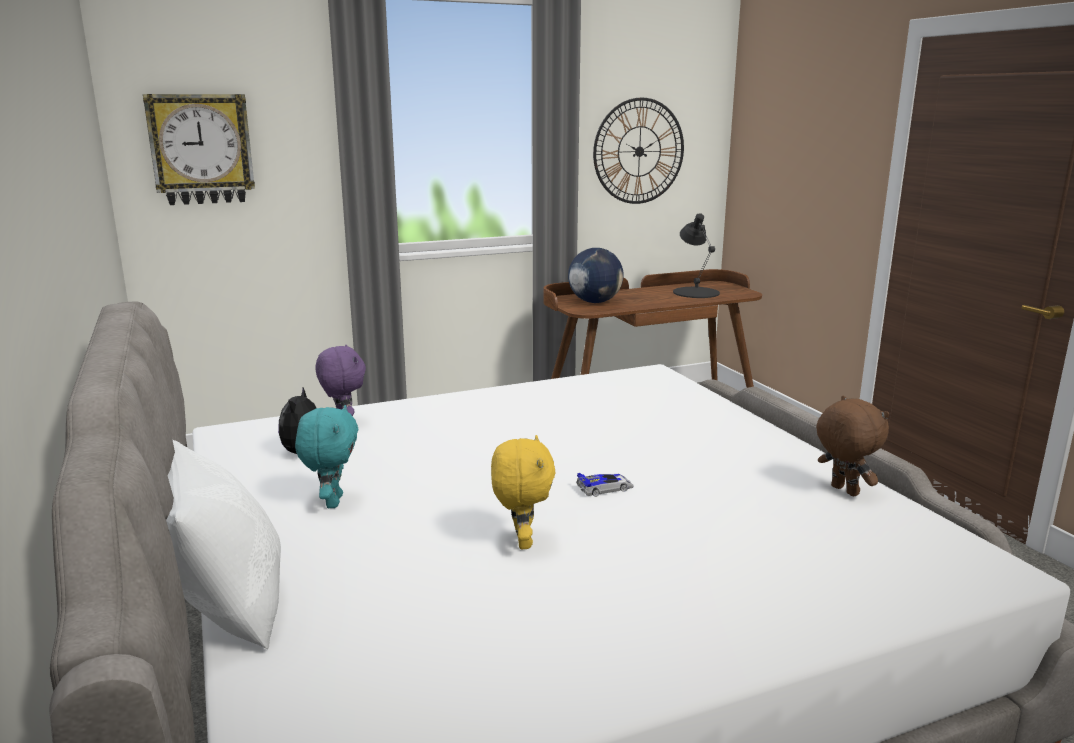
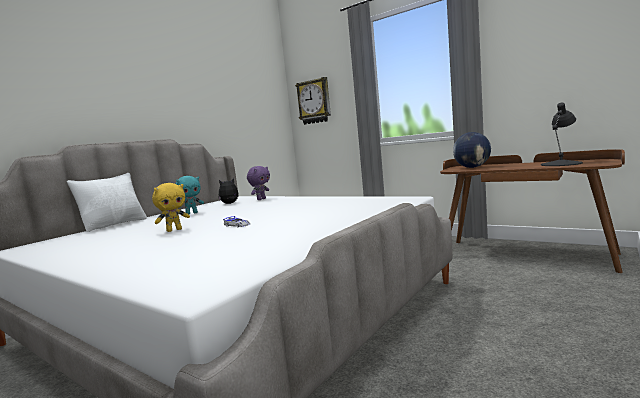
camera: 60 degrees right, 10 degrees down
(639, 151) = (541, 67): wall clock -> none
(843, 491) = (288, 248): brown plush toy -> none

